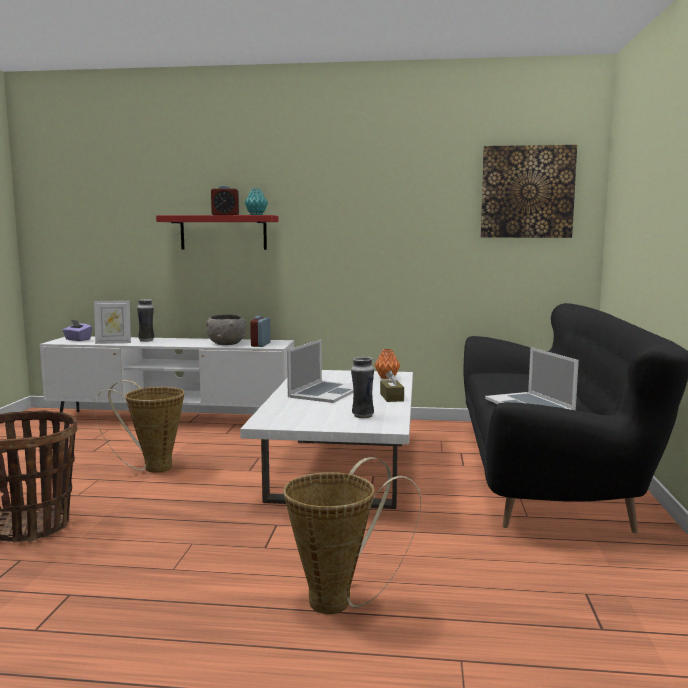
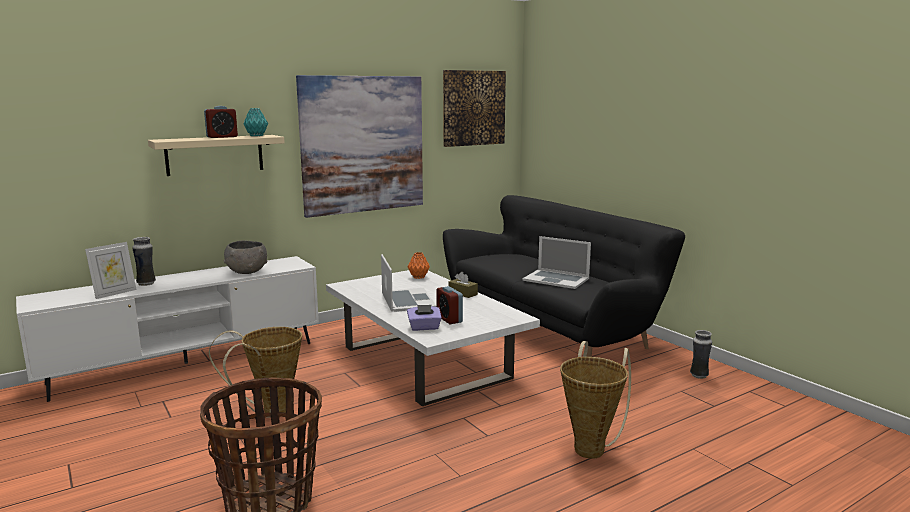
camera: 40 degrees left, 5 degrees up
(77, 339) = (52, 298): purple tissue box -> purple tissue box (424, 327)
(223, 232) = (215, 155): red shelf -> beige shelf
(260, 344) = (282, 266): alarm clock -> alarm clock (449, 319)
(362, 416) = (481, 313): vase -> vase (699, 376)
(375, 230) = (363, 144): none -> picture

